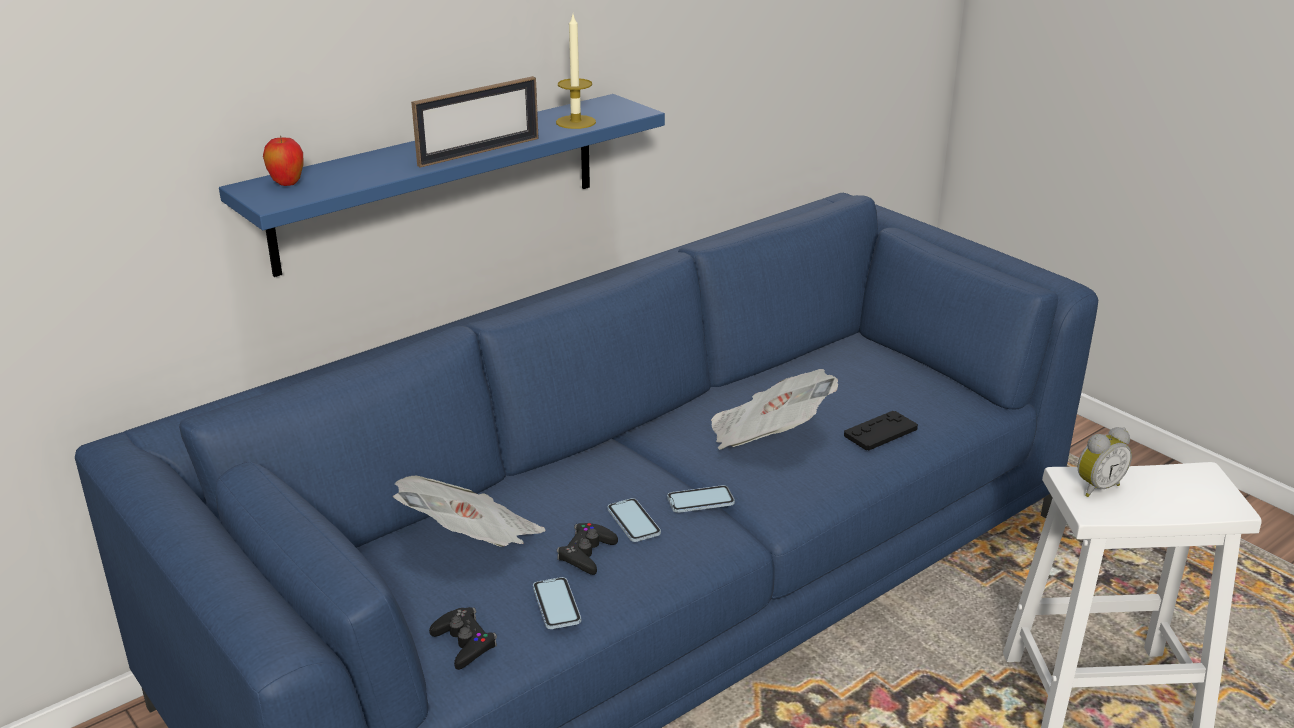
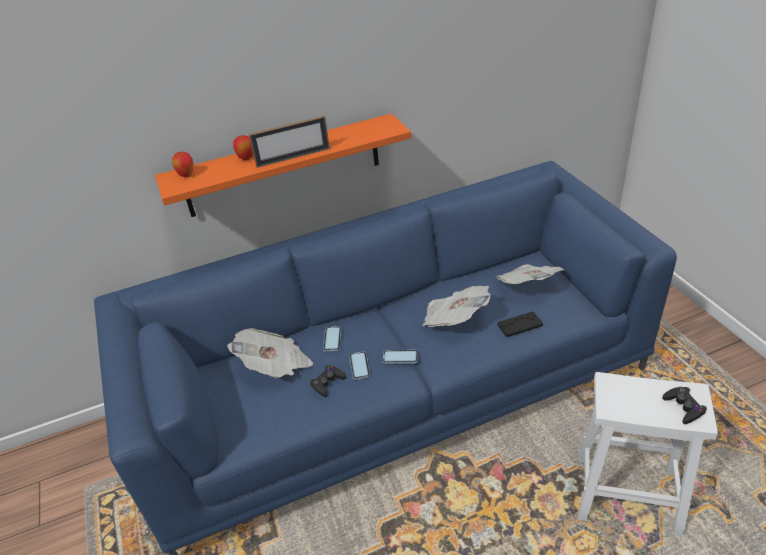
camera: 20 degrees right, 10 degrees up
(390, 157) = (246, 158): none -> apple
(439, 182) = (283, 166): blue shelf -> orange shelf
(464, 643) = (247, 428): black game controller -> black game controller (683, 407)
(556, 605) = (299, 413): phone -> phone (332, 339)
(576, 122) = (357, 136): candle -> none
(865, 380) = (527, 286): none -> newspaper
(1096, 487) = (620, 391): alarm clock -> none

